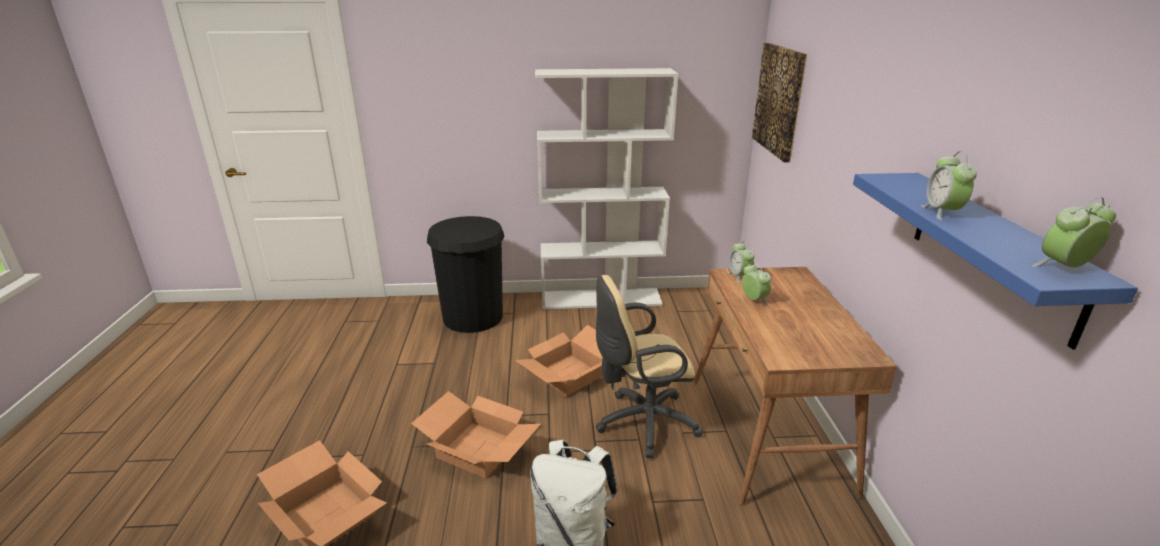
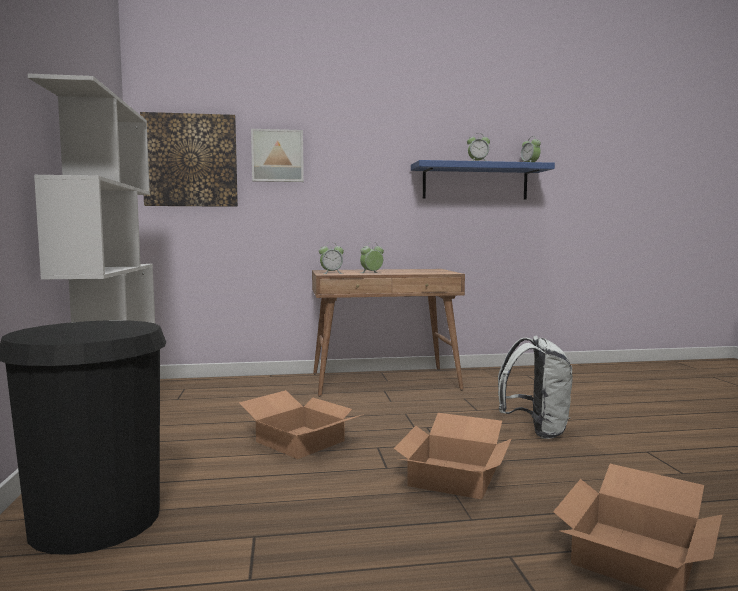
camera: 95 degrees left, 20 degrees down
(641, 423) = (382, 412): beige office chair -> none
(820, 112) = (277, 156): none -> picture

